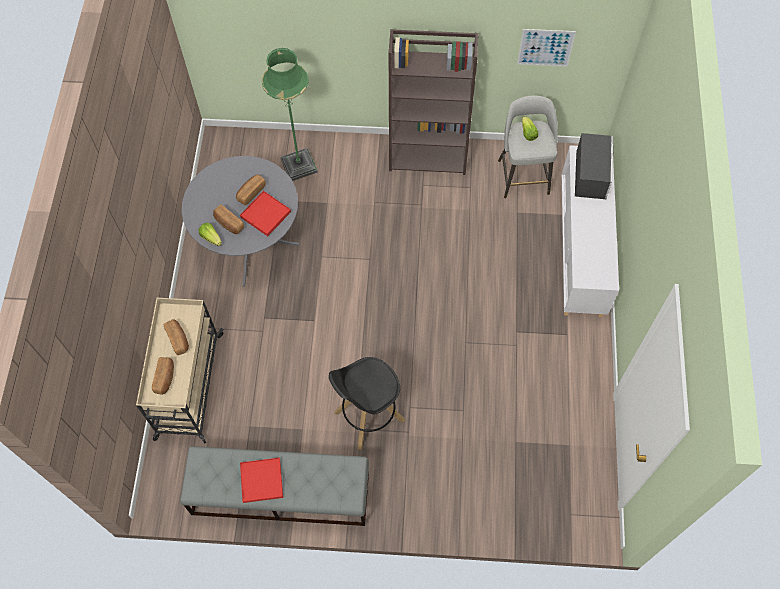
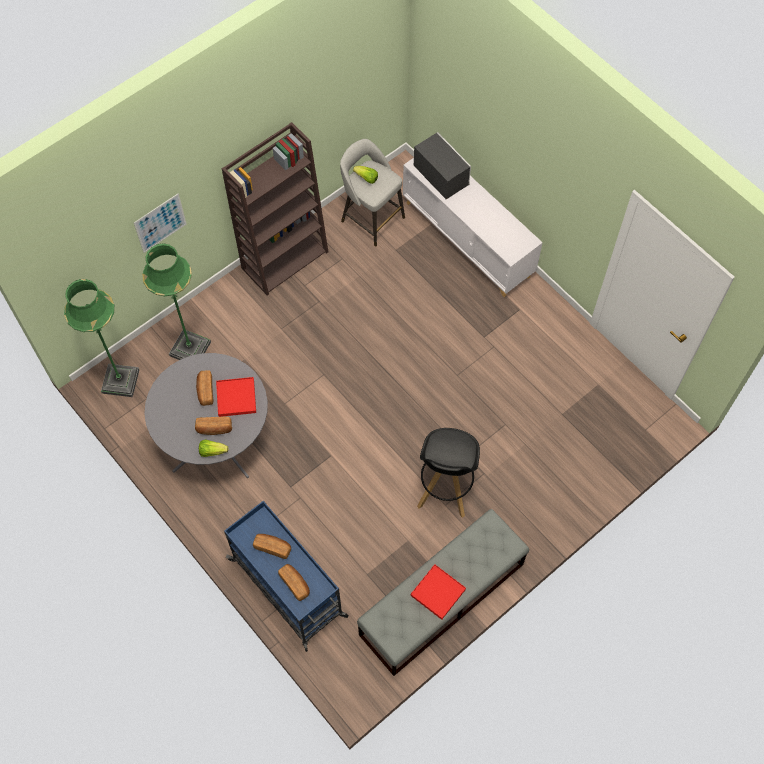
camera: 45 degrees left, 0 degrees up
(189, 387) = (289, 589): beige cart -> blue cart
(232, 150) = (120, 381): none -> green floor lamp
(545, 47) = (343, 98): picture -> picture (160, 223)

